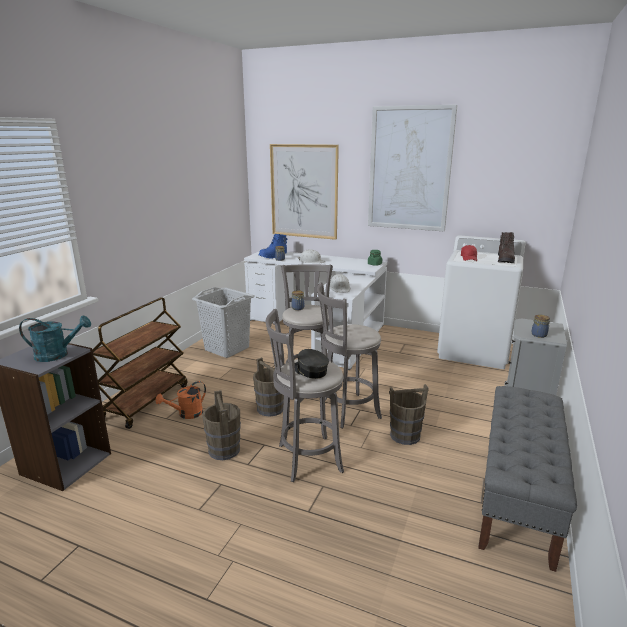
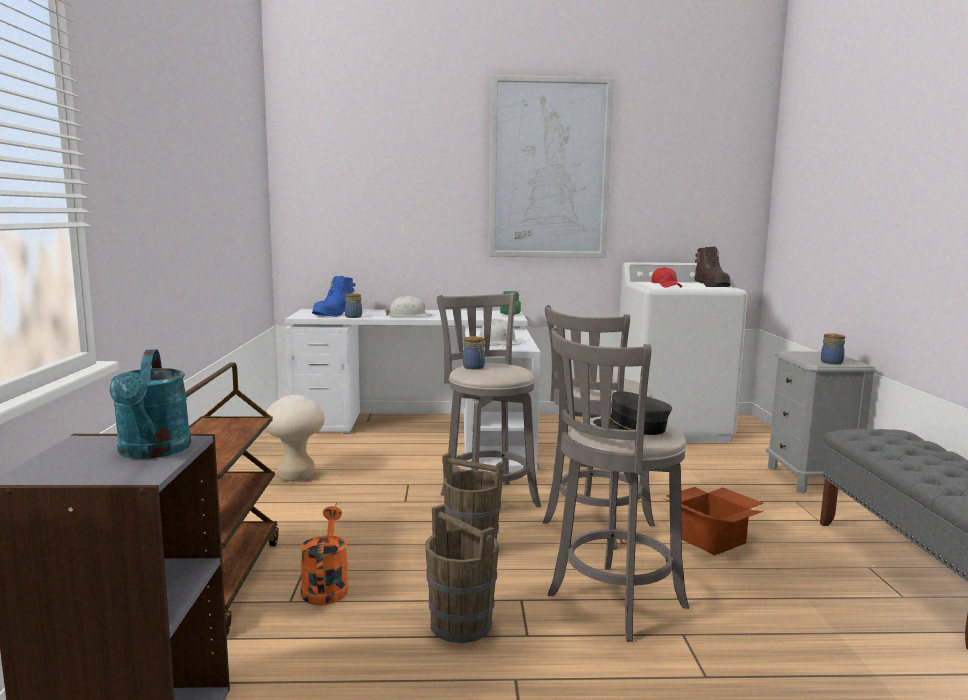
camera: 25 degrees left, 10 degrees down
(58, 355) = (153, 451): turquoise watering can -> turquoise watering can turned 105 degrees clockwise
(186, 414) = (325, 586): orange watering can -> orange watering can turned 150 degrees clockwise
(227, 348) = (296, 476): grey laundry basket -> beige stool
(304, 191) = (377, 207): picture -> none
(405, 435) = (712, 539): brown bucket -> cardboard box

